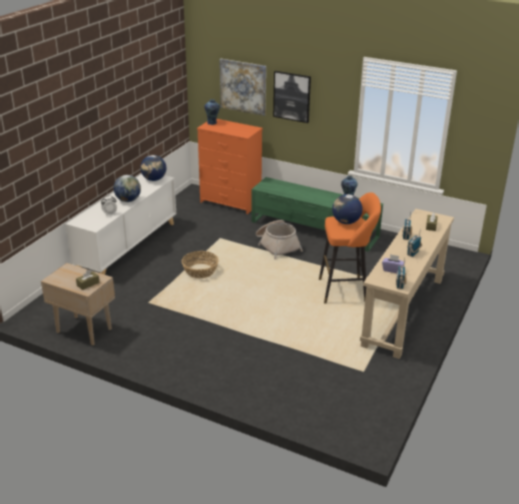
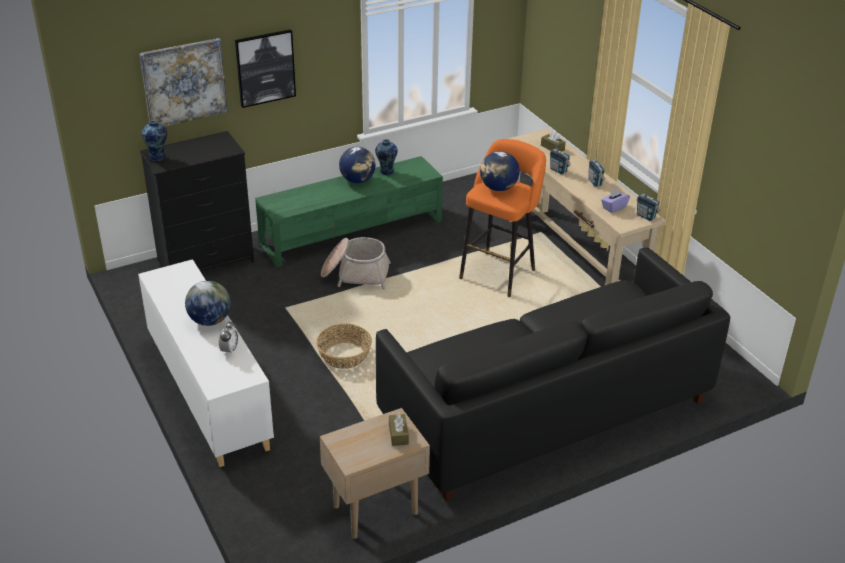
camera: 55 degrees left, 5 degrees up
(154, 179) = (176, 277): globe -> globe (357, 180)
(229, 357) = (545, 409): none -> black sofa
(231, 202) = (206, 260): orange dresser -> black dresser

